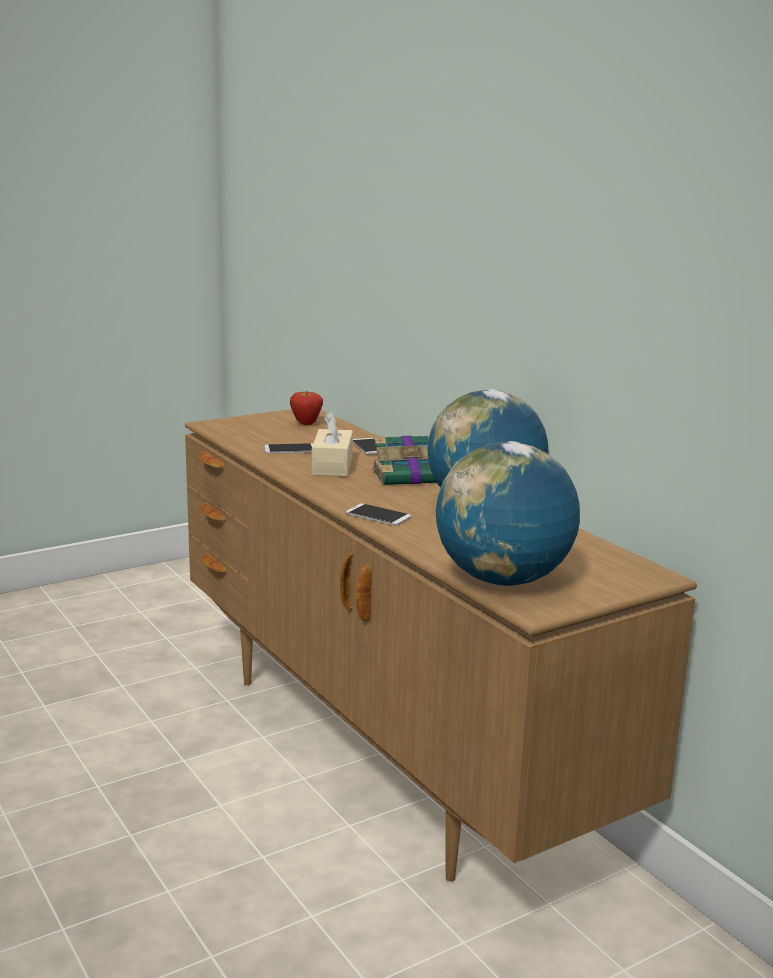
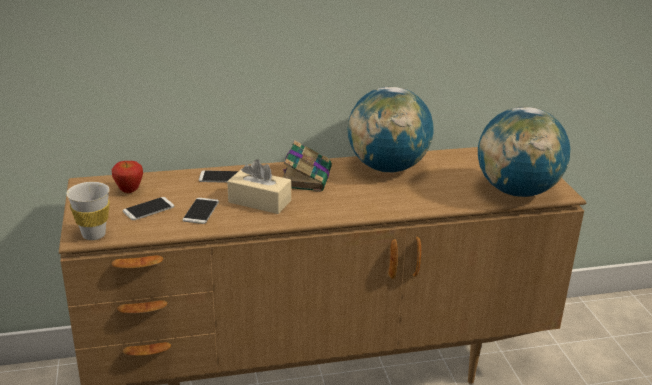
camera: 70 degrees left, 10 degrees up
(216, 426) = (94, 235): none -> white cup
(378, 515) = (386, 206): phone -> phone (148, 209)

